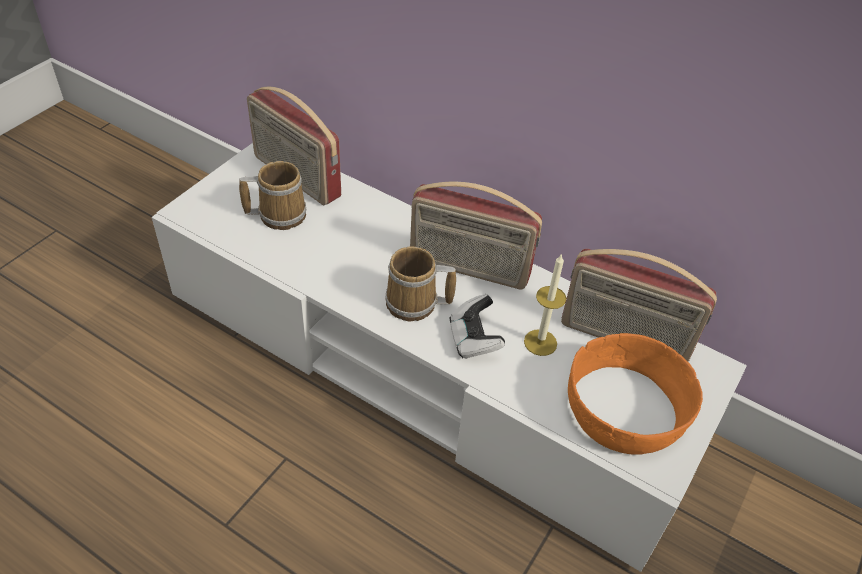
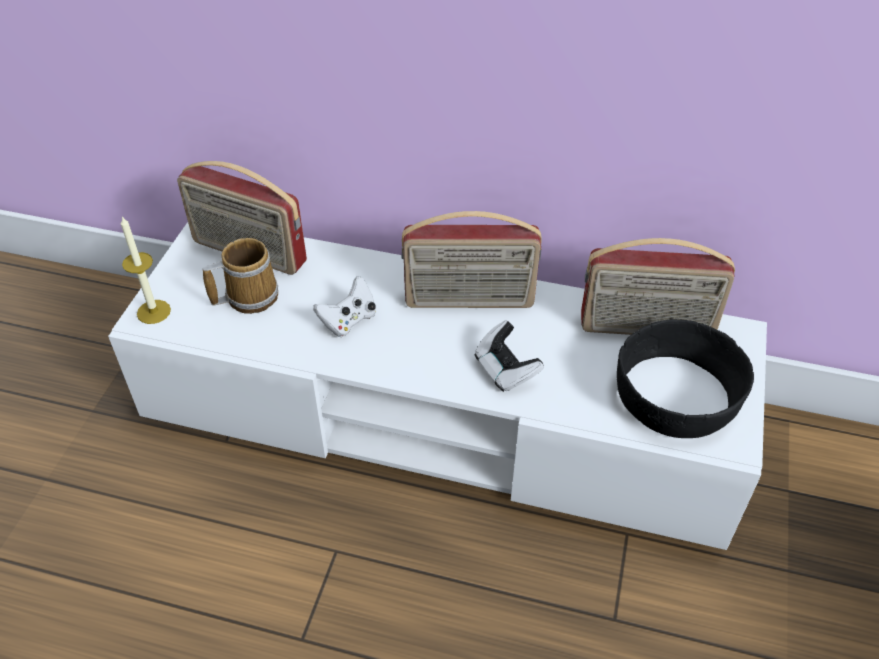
camera: 15 degrees left, 0 degrees up
(354, 258) = (348, 321): none -> white game controller
(415, 304) = (431, 351): mug -> none
(540, 342) = (570, 354): candle -> candle (153, 312)
(627, 409) = (678, 396): orange bowl -> black bowl

